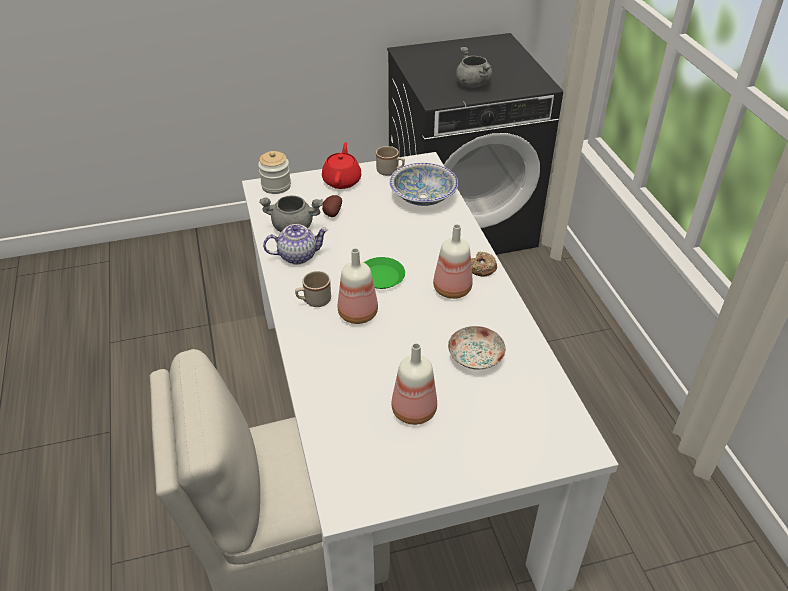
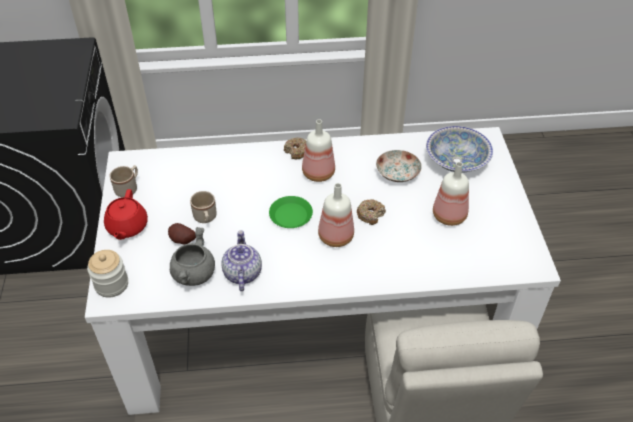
camera: 80 degrees left, 5 degrees up
(313, 301) = (312, 266): beige mug -> beige mug (205, 218)
(342, 180) = (127, 227): red teapot -> red teapot turned 105 degrees counterclockwise
(397, 338) = (370, 214): none -> donut
(423, 197) = (182, 171): bowl -> bowl (456, 161)
(472, 84) = (45, 88): grey cooking pot -> none

